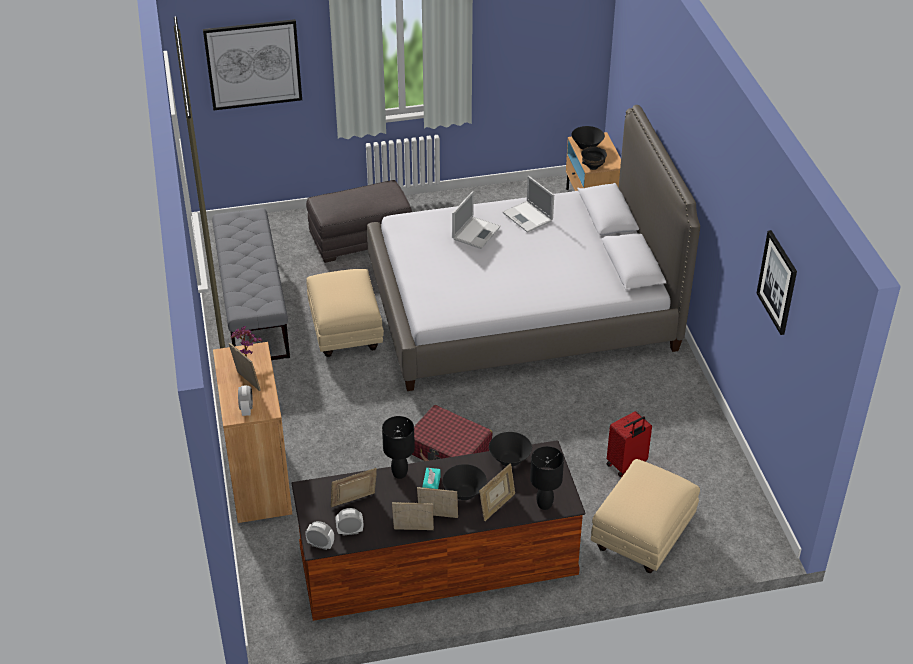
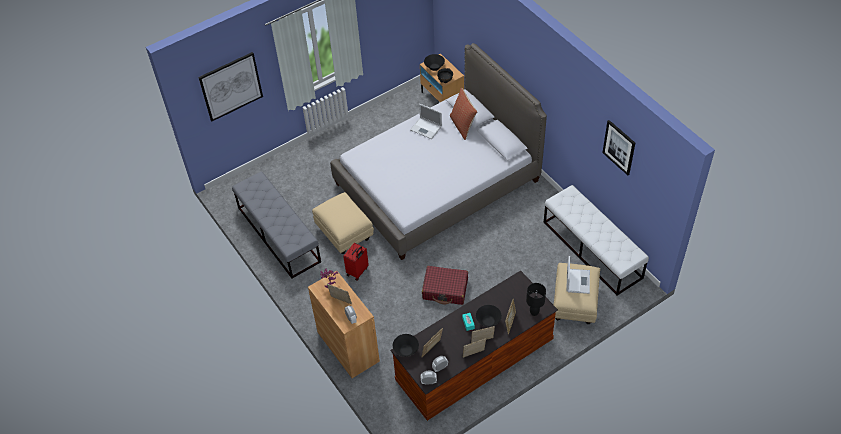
camera: 20 degrees left, 10 degrees up
(361, 239) = (318, 167): grey ottoman -> none
(399, 474) = (447, 323): black table lamp -> none
(476, 232) = (402, 149): laptop -> laptop (577, 280)
(509, 459) = (501, 291): black bowl -> black bowl (406, 350)
(585, 229) = (463, 126): none -> pillow
(626, 465) = (545, 263): red suitcase -> red suitcase (358, 272)
(714, 470) = (592, 250): none -> white bench

